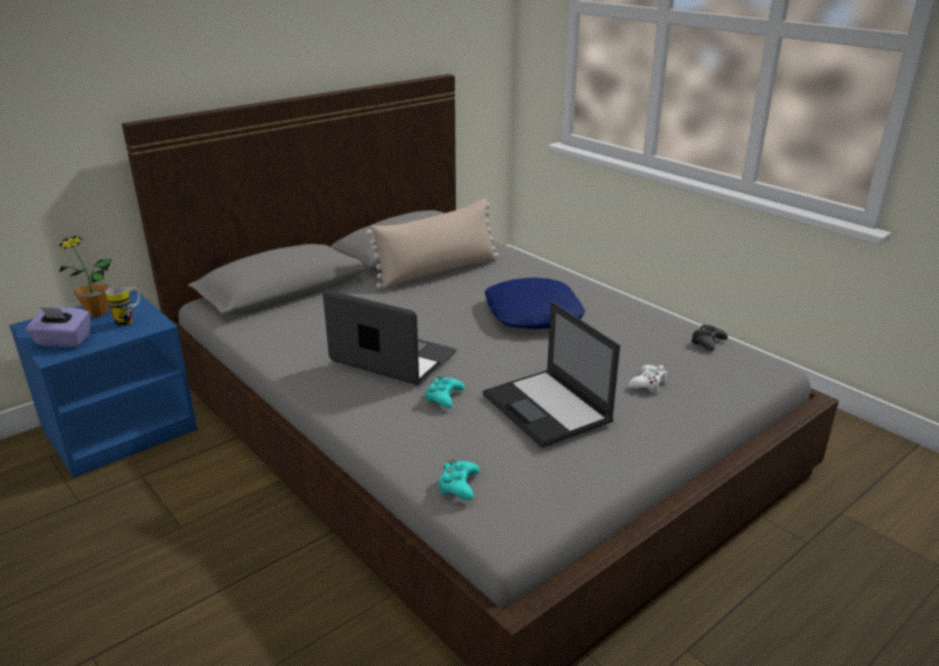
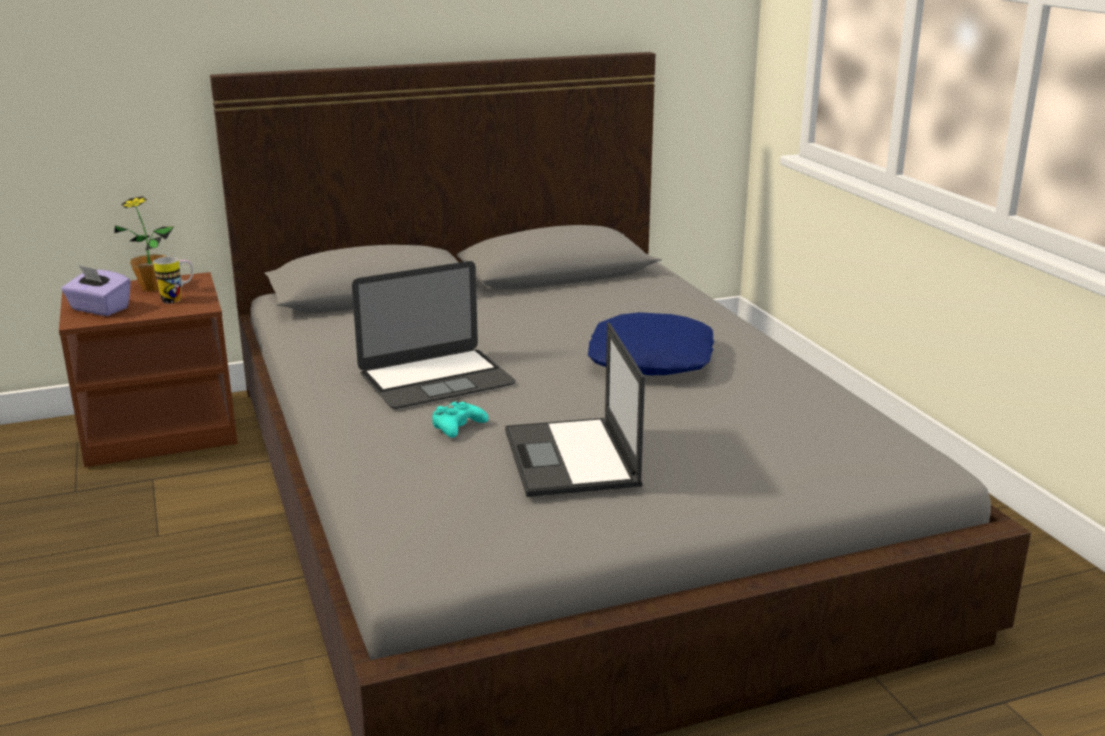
camera: 20 degrees right, 5 degrees down
(120, 429) = (161, 429): blue nightstand -> brown nightstand
(393, 357) = (436, 378): laptop -> laptop turned 105 degrees clockwise
(437, 271) = (571, 298): beige pillow -> none
(458, 485) = (395, 515): turquoise game controller -> none
(648, 384) = (733, 456): white game controller -> none
(707, 342) = (863, 424): black game controller -> none

